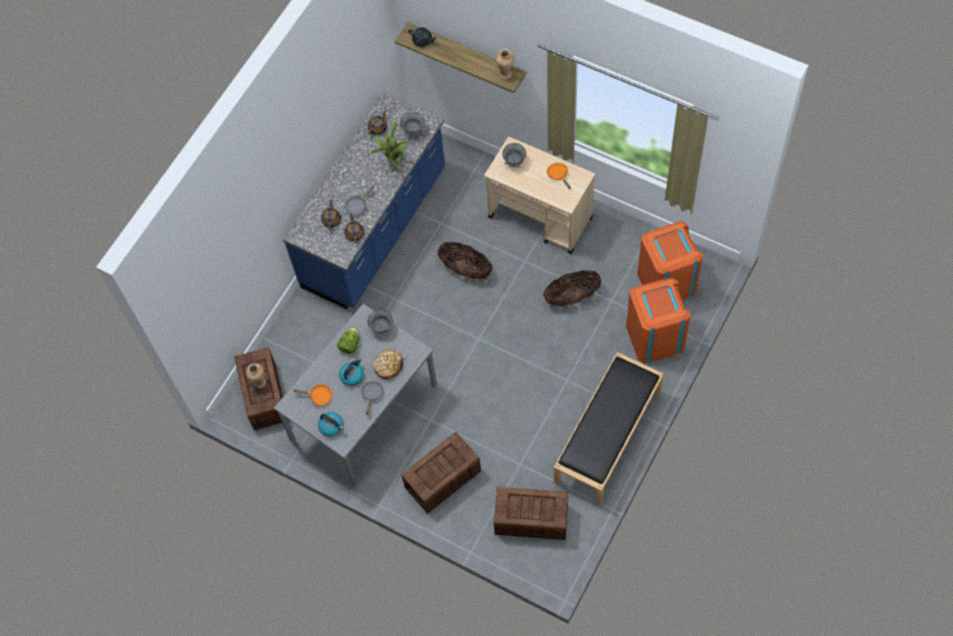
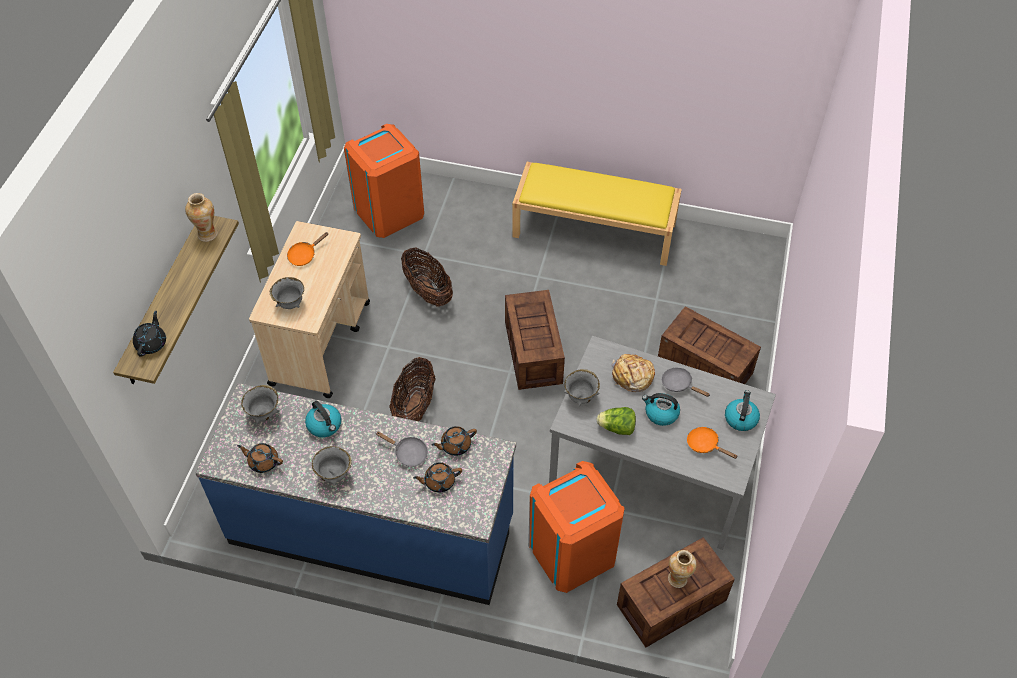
camera: 110 degrees left, 10 degrees down
(318, 396) = (705, 445): orange frying pan -> orange frying pan turned 45 degrees counterclockwise
(355, 164) = (334, 475): none -> grey bowl
(372, 395) = (679, 384): grey frying pan -> grey frying pan turned 45 degrees clockwise
(394, 163) = (325, 425): potted plant -> kettle
(530, 519) = (717, 277): crate -> crate (533, 353)
(608, 437) = (595, 229): black bench -> yellow bench
(654, 337) = (461, 210): orange trash can -> orange trash can (571, 552)

